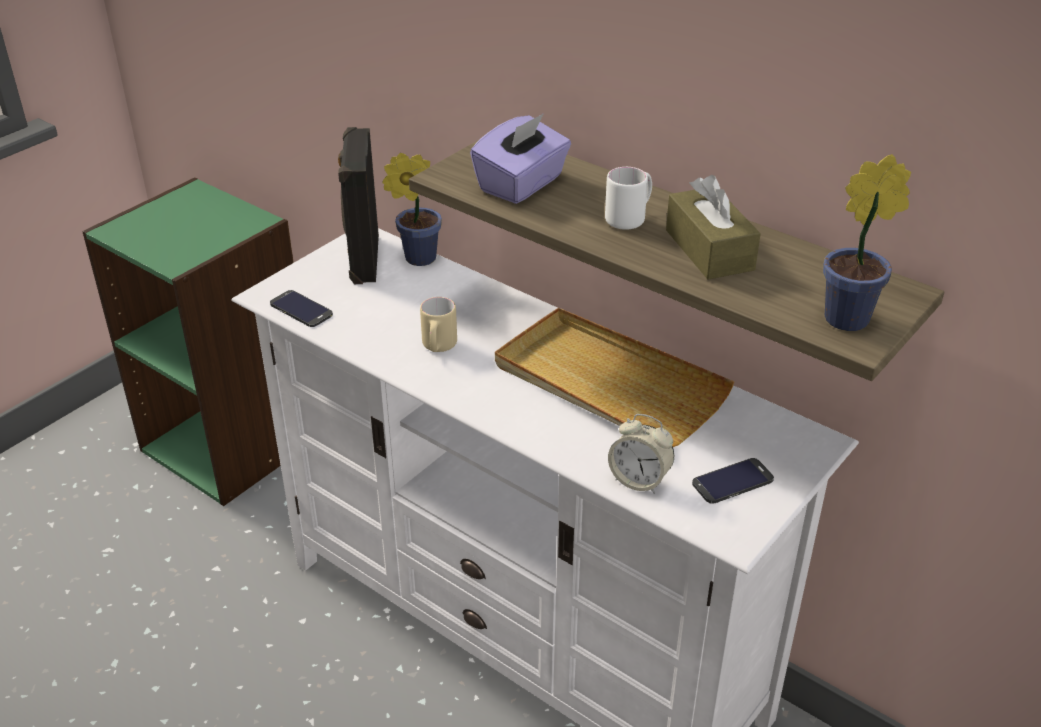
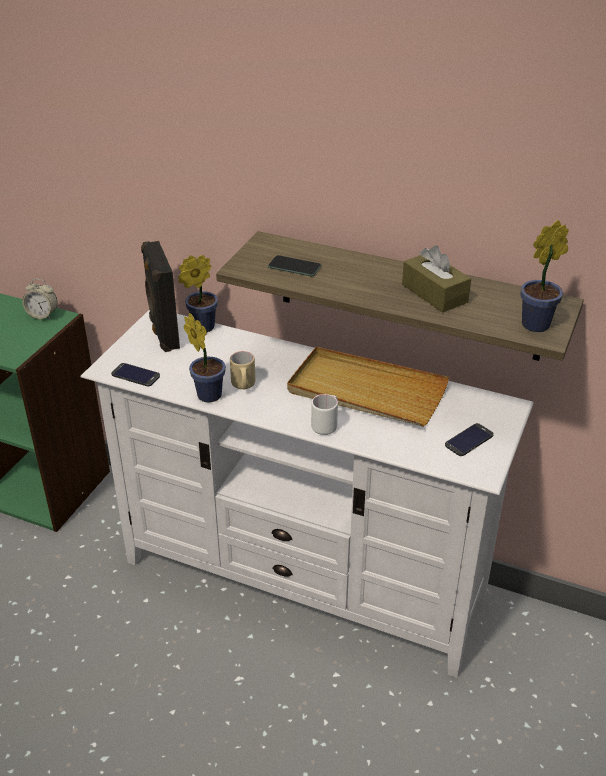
camera: 15 degrees left, 0 degrees up
(384, 350) = (207, 393): none -> potted plant
(522, 184) = (294, 267): purple tissue box -> phone
(629, 218) = (375, 280): white mug -> white mug (326, 425)
(639, 480) = (411, 449): alarm clock -> alarm clock (42, 315)

